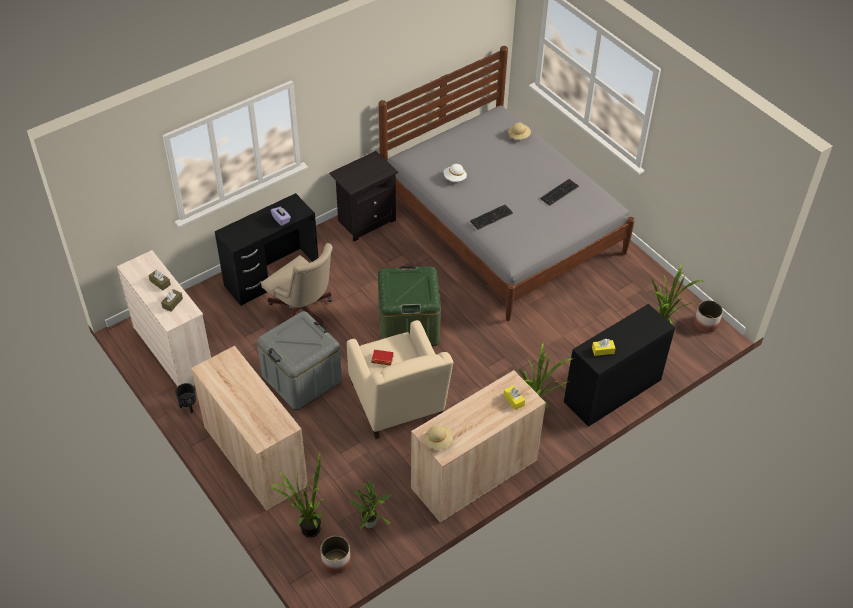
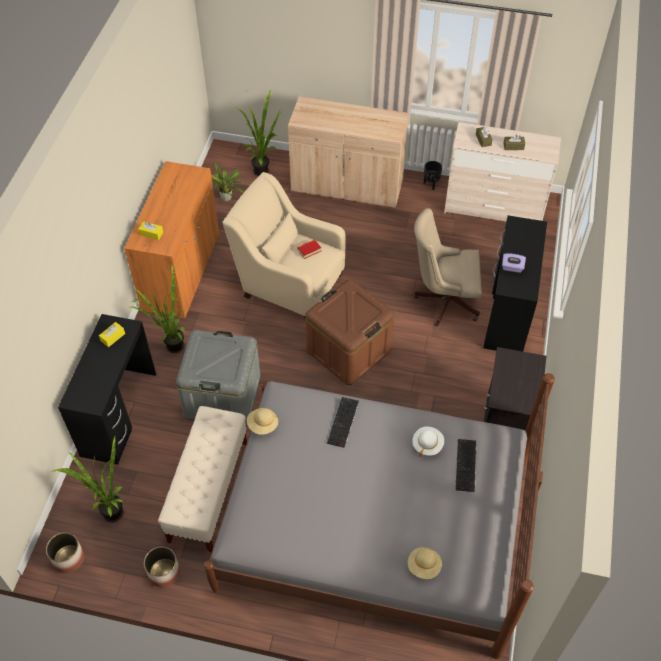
camera: 140 degrees right, 5 degrees up
(302, 378) = (380, 252): grey storage box -> grey storage box (222, 395)
(336, 561) = (226, 167): planter -> planter (164, 572)
(408, 325) = (348, 350): green storage box -> brown storage box
(438, 441) = (183, 173): beige hat -> beige hat (262, 425)
(474, 475) = (181, 271): beige cabinet -> orange cabinet
(559, 192) = (304, 511): keyboard -> keyboard (466, 466)
(586, 303) = (208, 491): none -> beige bench

